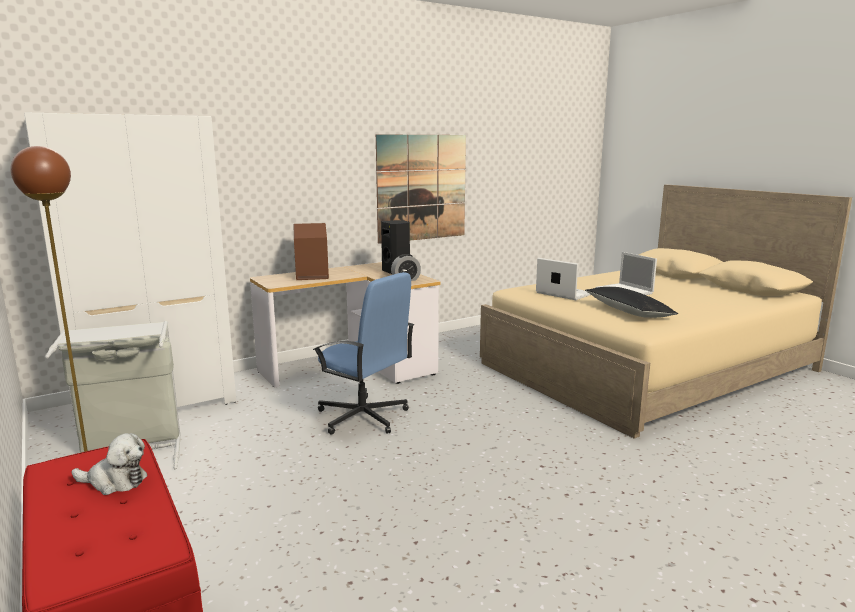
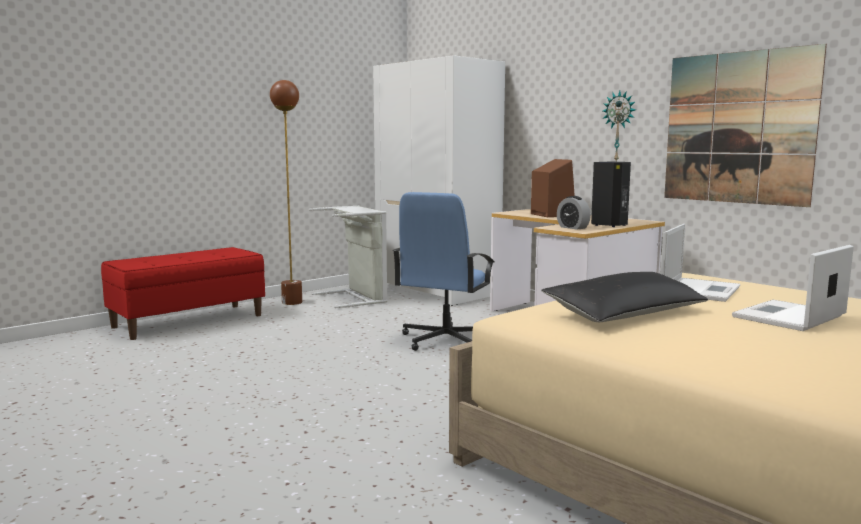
camera: 80 degrees right, 5 degrees down
(115, 481) = (208, 256): plush toy -> none
(334, 189) = (619, 126): none -> wall clock

